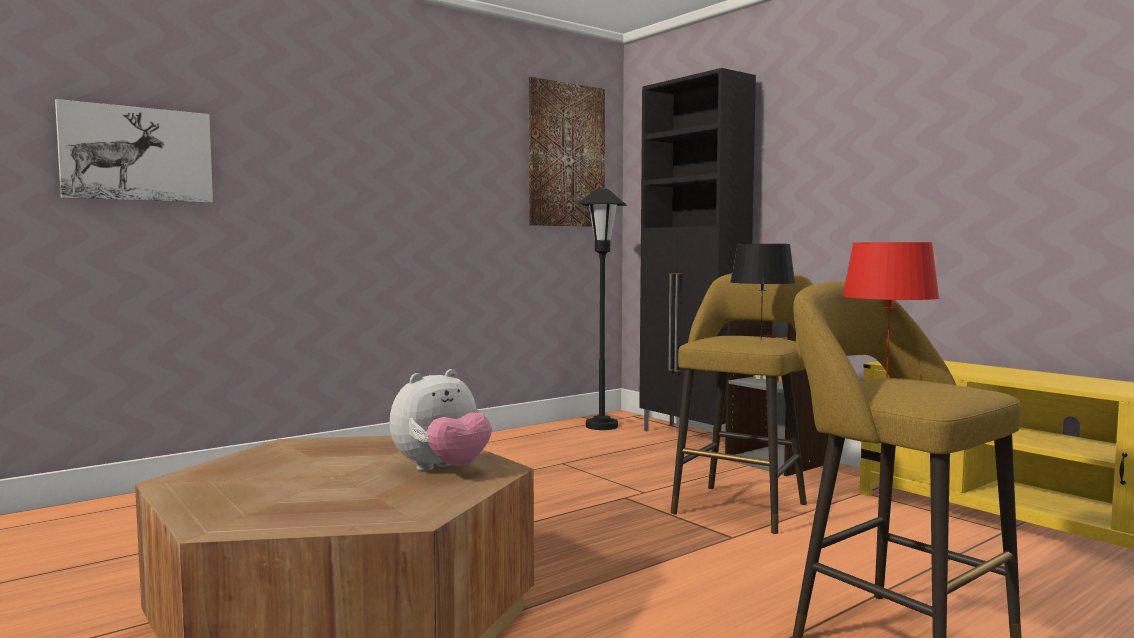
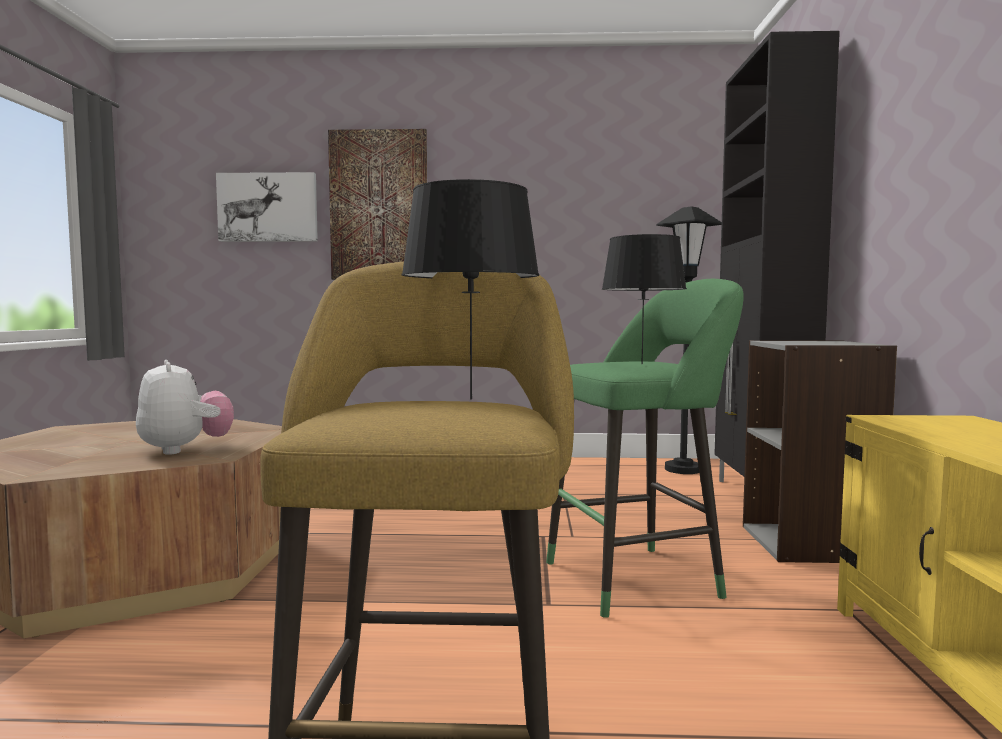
camera: 40 degrees right, 0 degrees up
(442, 470) = (185, 449): plush toy -> plush toy turned 120 degrees counterclockwise
(566, 155) = (670, 176): picture -> picture (379, 205)
(743, 506) = (640, 578): yellow stool -> green stool
(888, 377) = (471, 399): red table lamp -> black table lamp

